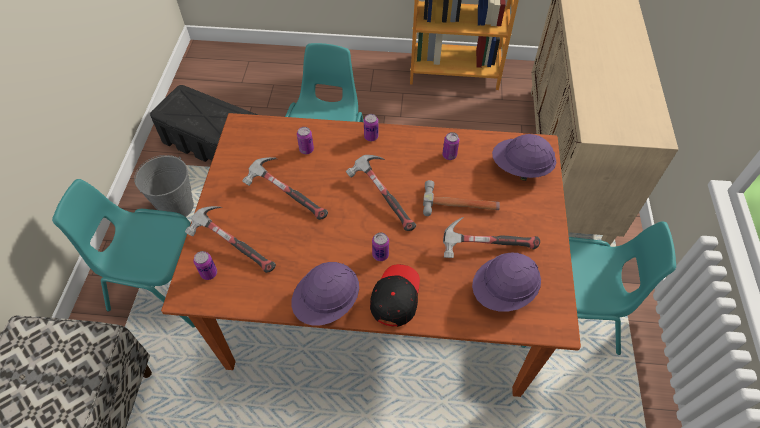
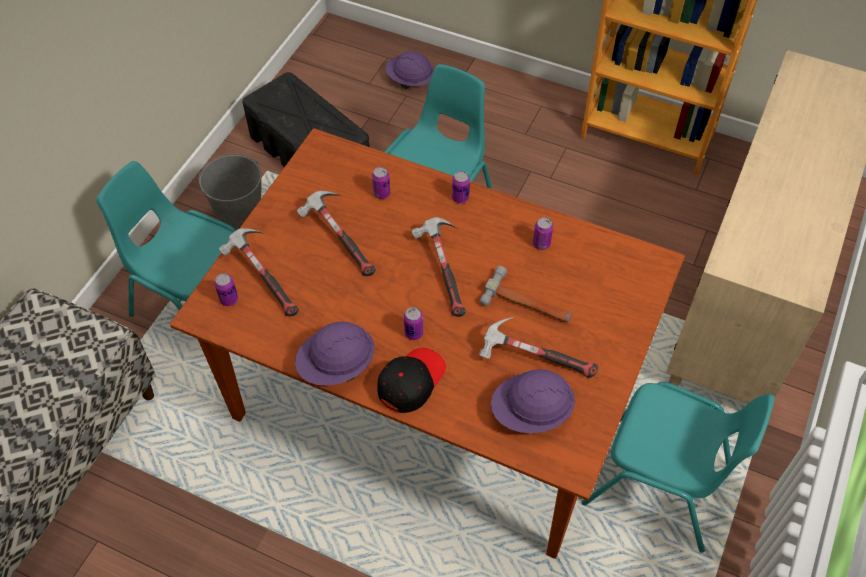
camera: 20 degrees right, 0 degrees up
(520, 168) = (619, 282): purple hard hat -> purple hard hat (410, 81)

